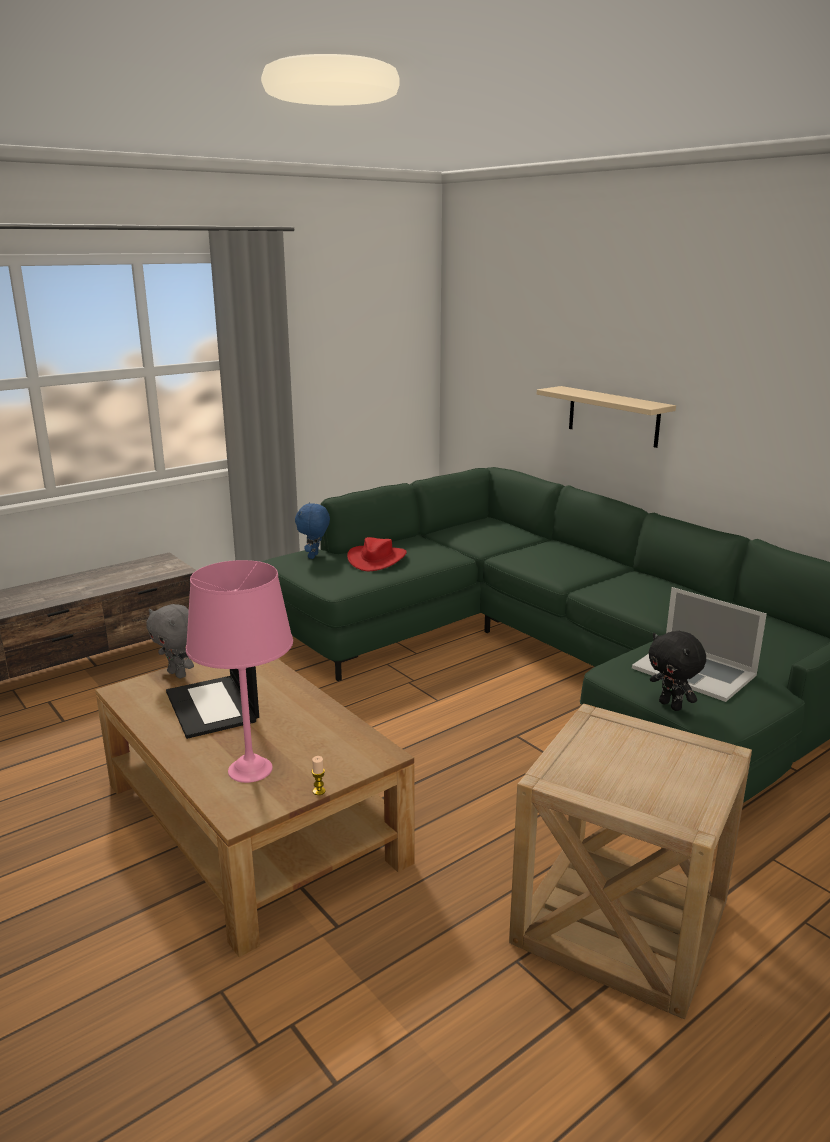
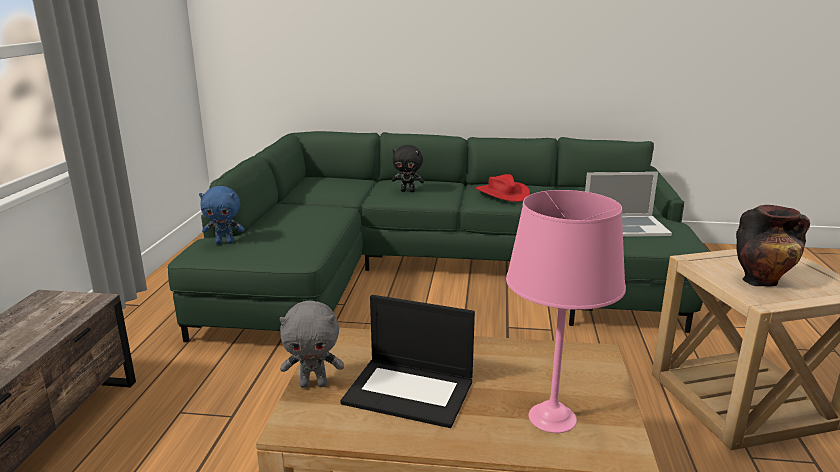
camera: 45 degrees left, 0 degrees up
(314, 556) = (225, 242): blue plush toy -> blue plush toy turned 60 degrees counterclockwise
(319, 791) = (626, 401): candle -> none
(376, 559) = (288, 227): red hat -> red hat (502, 193)
(612, 766) = (762, 281): none -> vase
(613, 416) = (408, 69): beige shelf -> none
(671, 705) = (655, 248): black plush toy -> black plush toy (408, 191)

